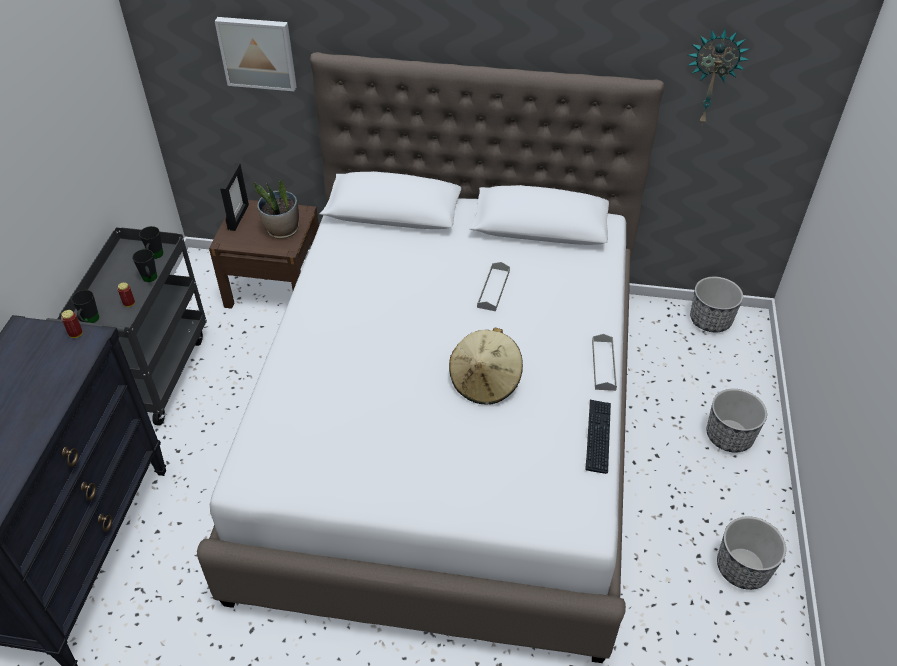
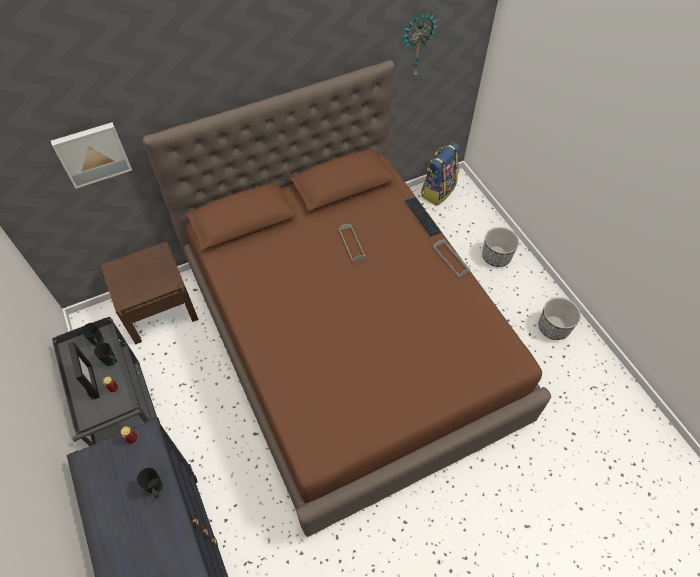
camera: 35 degrees left, 10 degrees up
(89, 321) = (96, 419): black mug -> black mug (156, 490)
(238, 217) = (116, 277): picture frame -> picture frame (92, 381)
(282, 230) = (158, 271): potted plant -> none
(449, 430) = (350, 342): white bed -> brown bed
(485, 382) = (397, 308): beige hat -> none
(598, 436) = (482, 305): keyboard -> keyboard (422, 216)
(710, 320) = (438, 191): planter -> backpack

